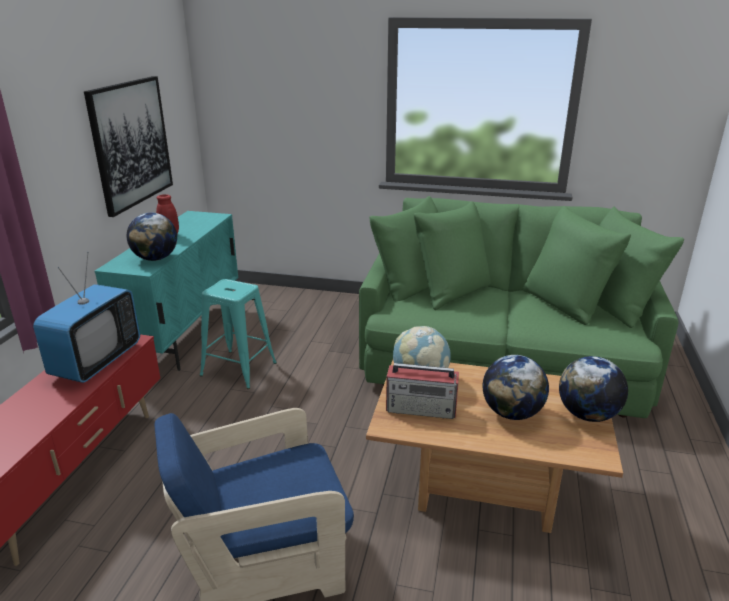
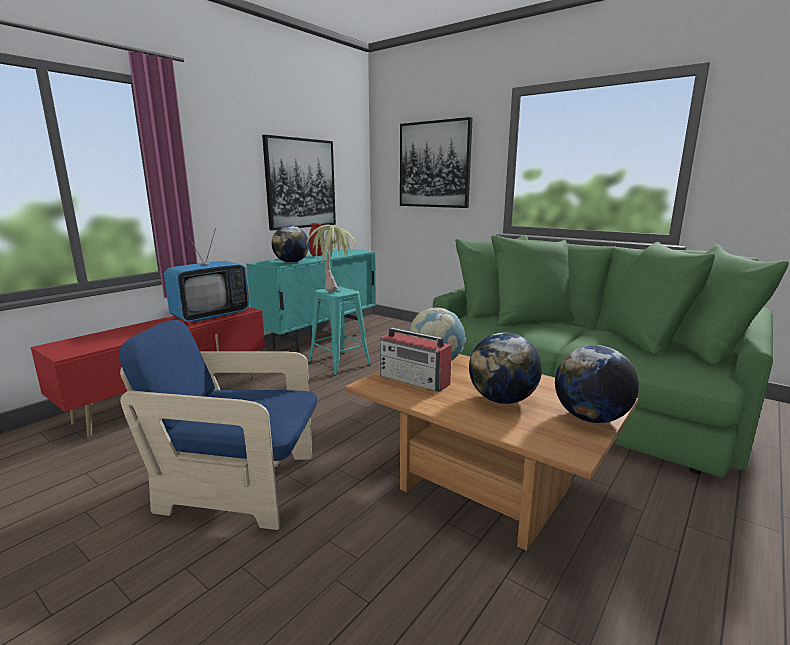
camera: 25 degrees right, 10 degrees down
(222, 284) = (333, 288): none -> potted plant
(291, 99) = (434, 164): none -> picture

